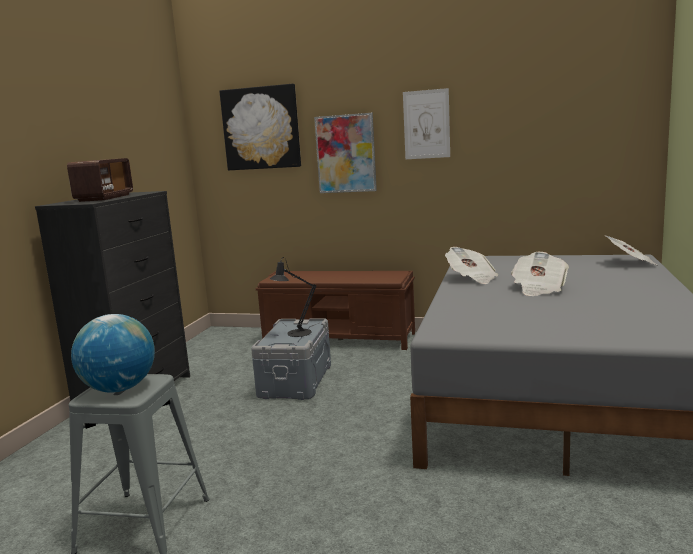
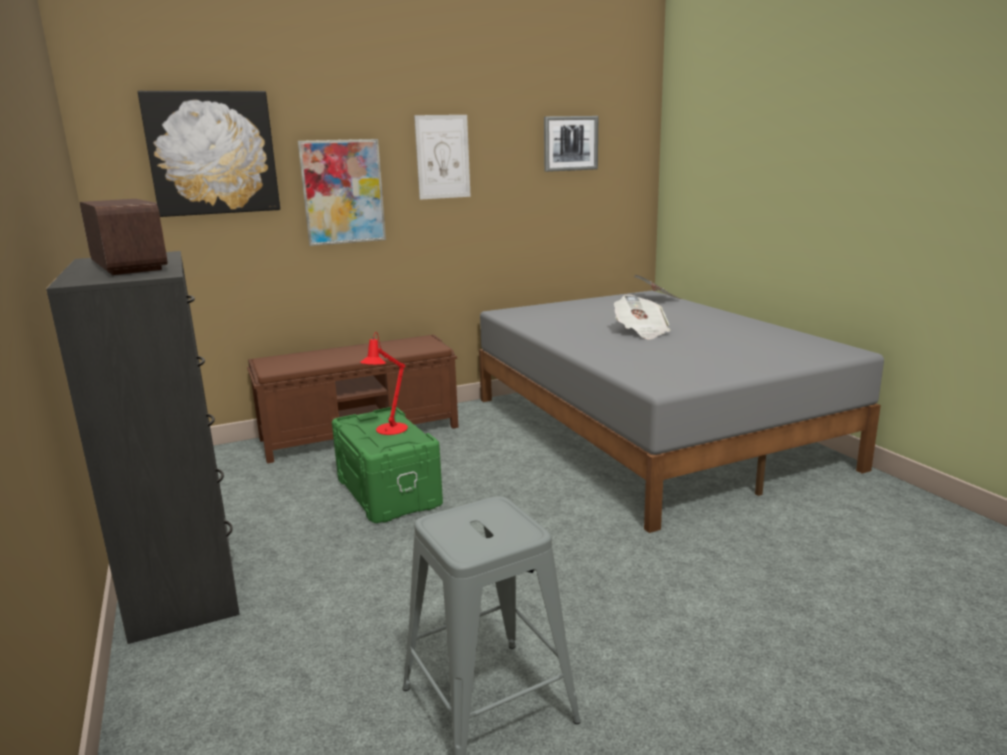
camera: 40 degrees left, 5 degrees up
(119, 389) = (477, 530): globe -> none
(295, 333) = (388, 430): black table lamp -> red table lamp
(297, 381) = (389, 491): grey storage box -> green storage box
(472, 278) = (559, 331): newspaper -> none
(554, 107) = (570, 143): none -> picture

